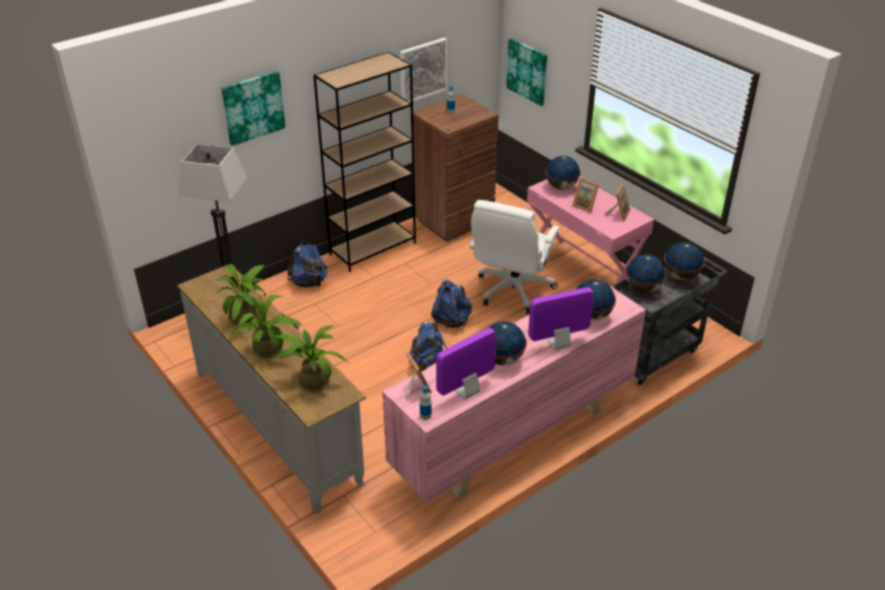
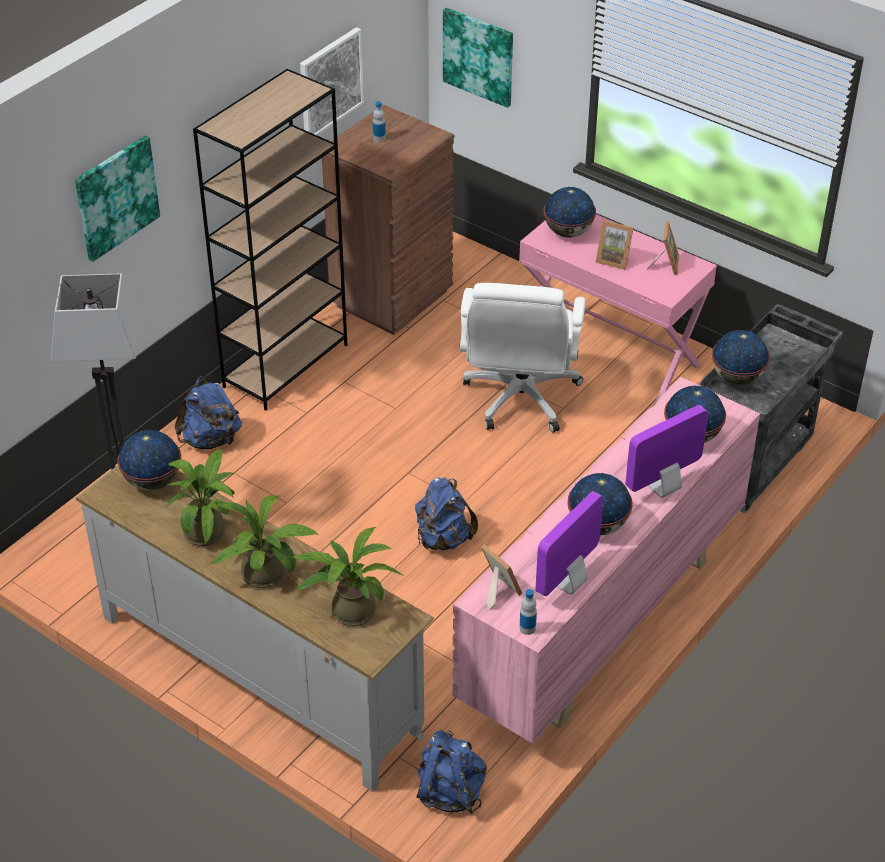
camera: 15 degrees left, 5 degrees up
(452, 320) = (449, 461): blue backpack -> blue backpack (450, 792)
(681, 276) = (781, 349): globe -> globe (153, 481)

